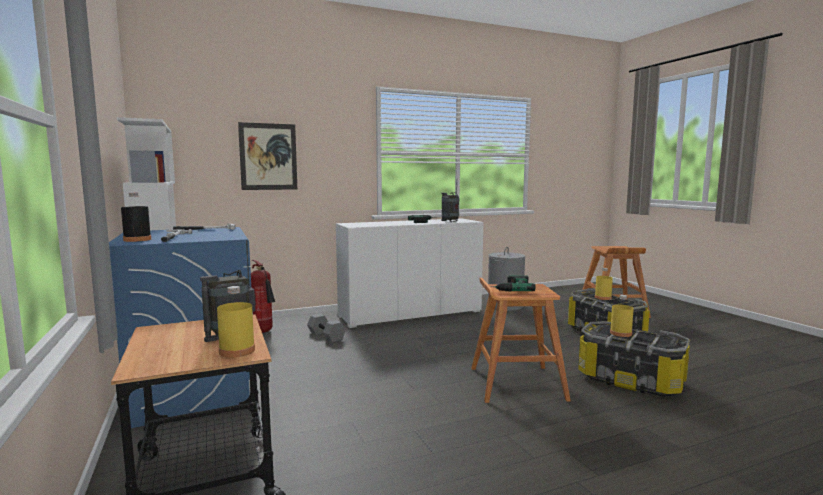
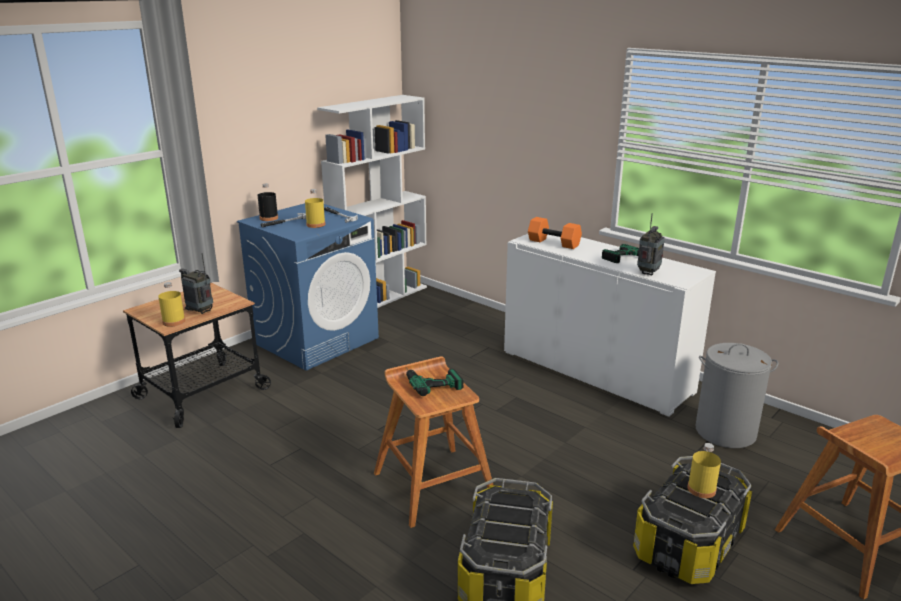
camera: 65 degrees right, 15 degrees up
(264, 332) = (452, 318): fire extinguisher -> none
(268, 156) = (500, 132): picture -> none
(327, 336) = (470, 349): grey dumbbell -> none
(371, 224) = (554, 243): none -> orange dumbbell
(620, 333) = (511, 511): yellow bottle -> yellow bottle (316, 225)

